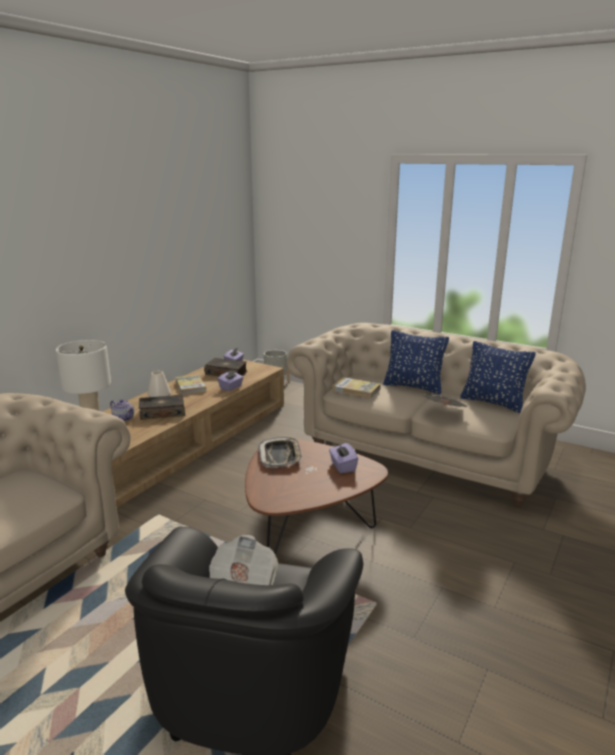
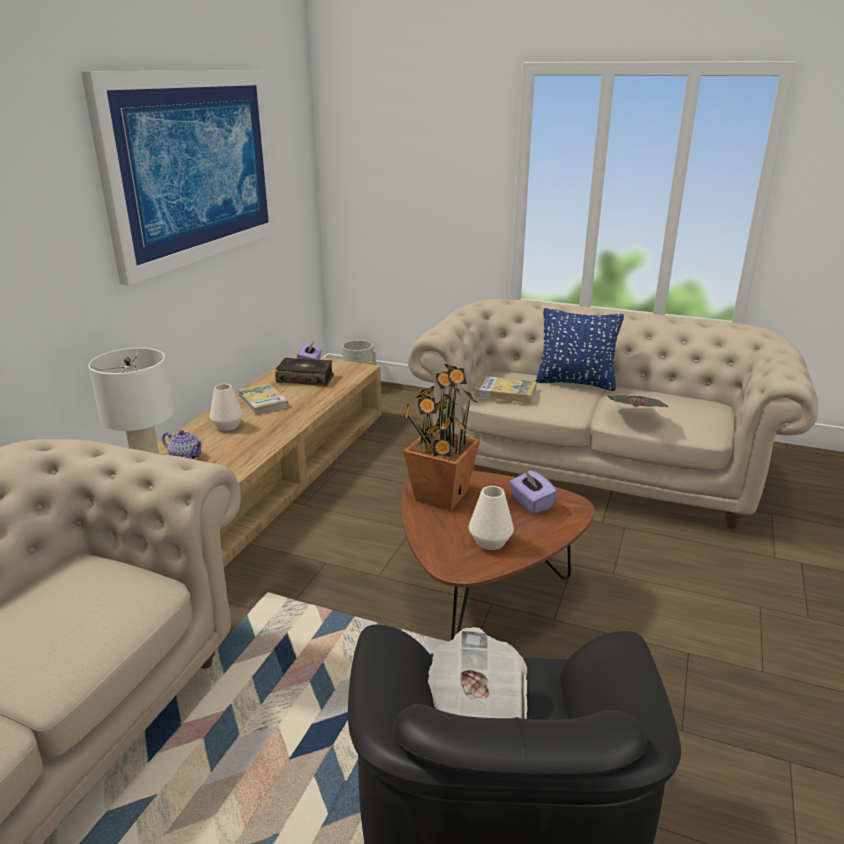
camera: 10 degrees left, 5 degrees up
(151, 223) = (194, 167): none -> picture
(162, 413) = (239, 444): book -> none
(231, 387) = (321, 399): purple tissue box -> none
(280, 456) = (440, 496): tray -> potted plant
(300, 488) = (490, 542): none -> white vase
(493, 403) = (686, 398): blue pillow -> none

